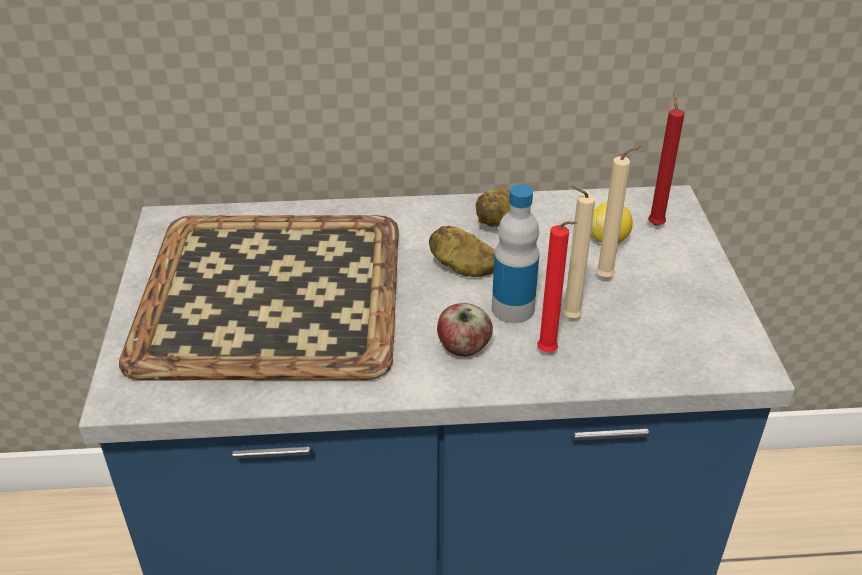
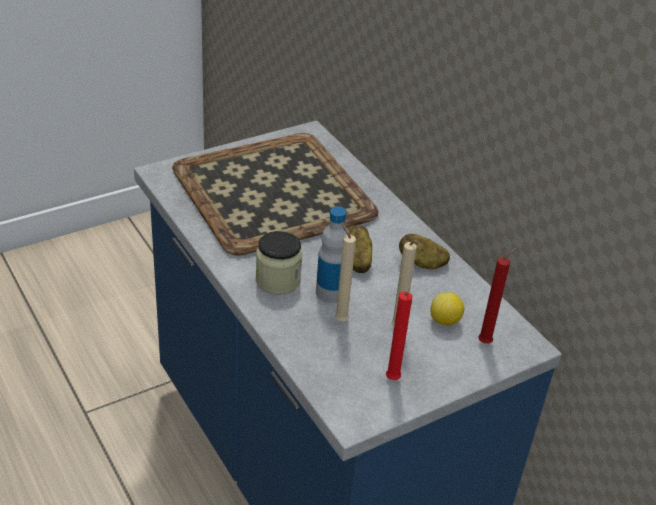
camera: 60 degrees right, 0 degrees up
(463, 348) = (278, 280): apple -> jar
(549, 353) = (298, 318): red candle -> red candle (391, 381)

